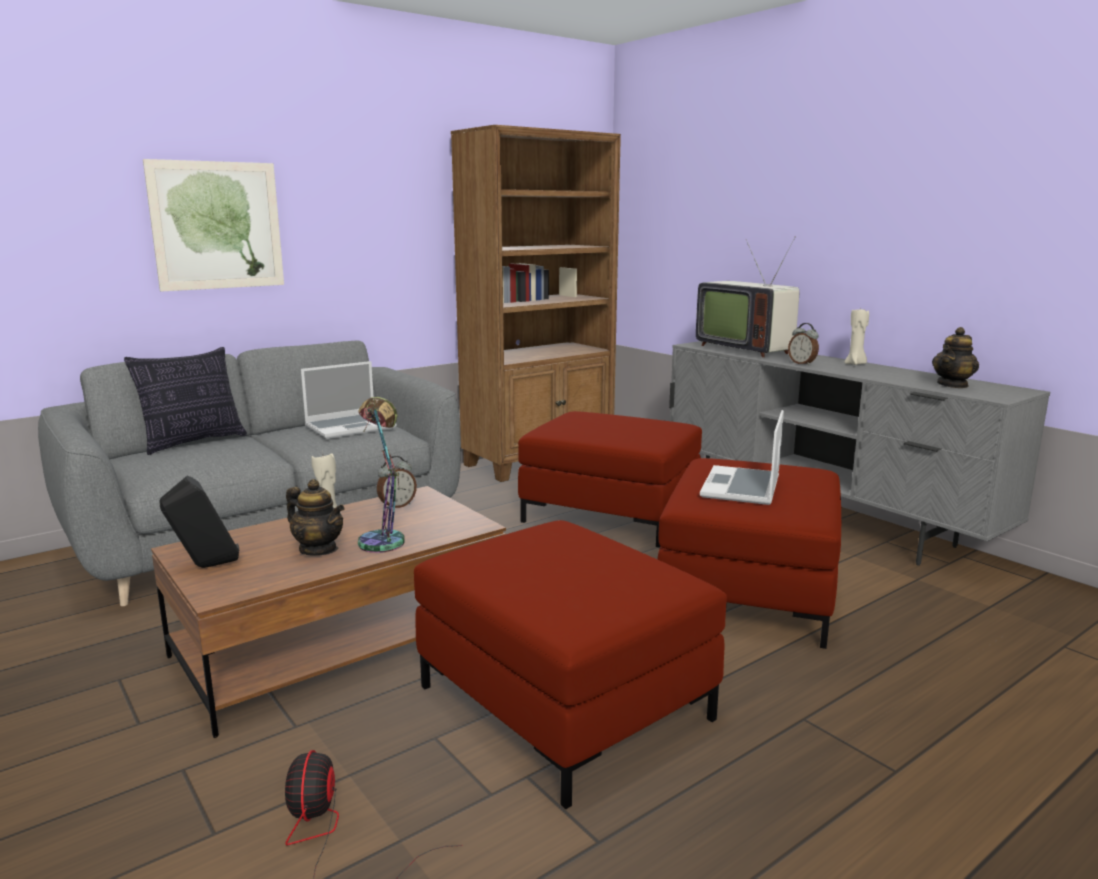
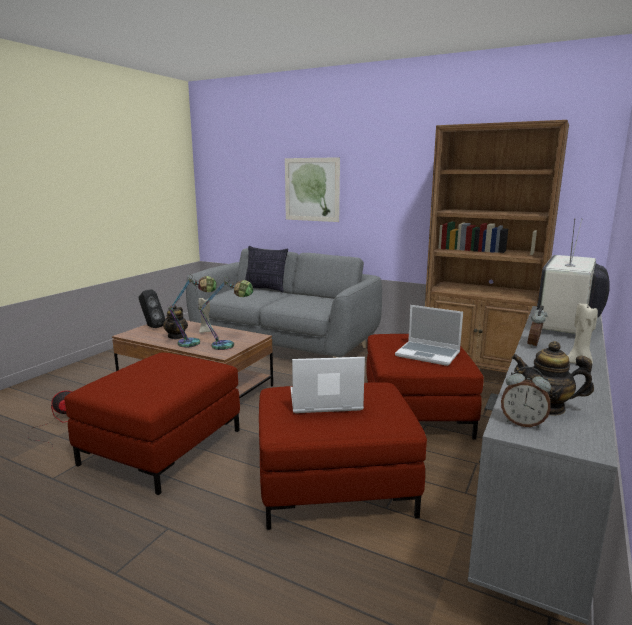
camera: 65 degrees right, 0 degrees up
(351, 427) = (313, 301): laptop -> laptop (428, 354)
(397, 506) = (237, 336): alarm clock -> alarm clock (523, 423)
(443, 516) = (229, 346): none -> table lamp

